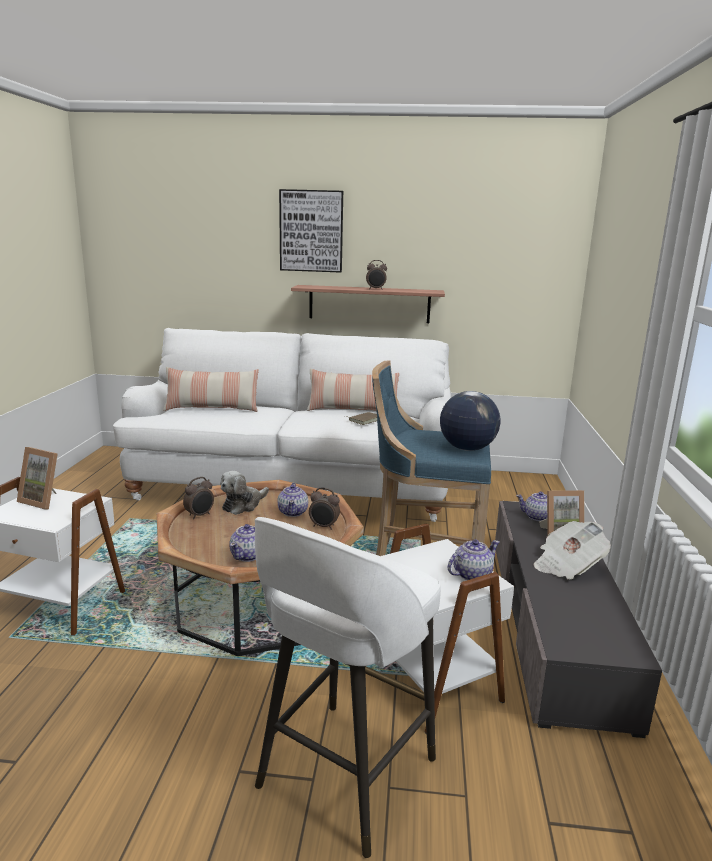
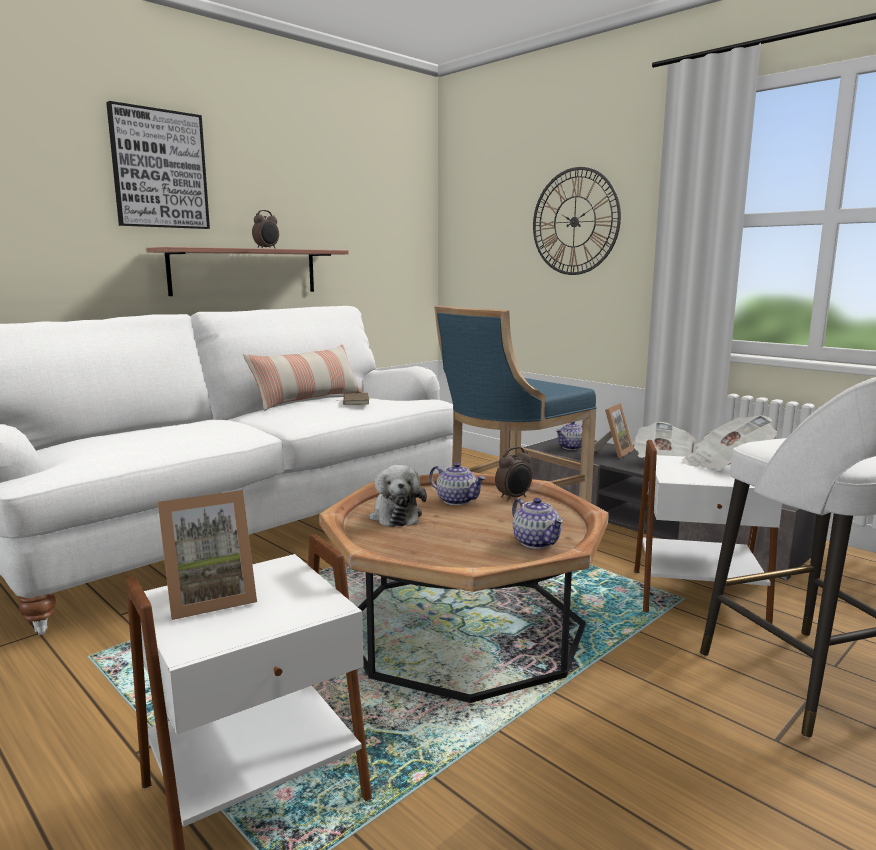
camera: 50 degrees left, 5 degrees down
(200, 515) = (386, 541): alarm clock -> none
(212, 408) = (141, 434): pillow -> none
(467, 448) = (545, 385): globe -> none
(471, 574) = (725, 464): teapot -> newspaper
(636, 286) = (574, 222): none -> wall clock

